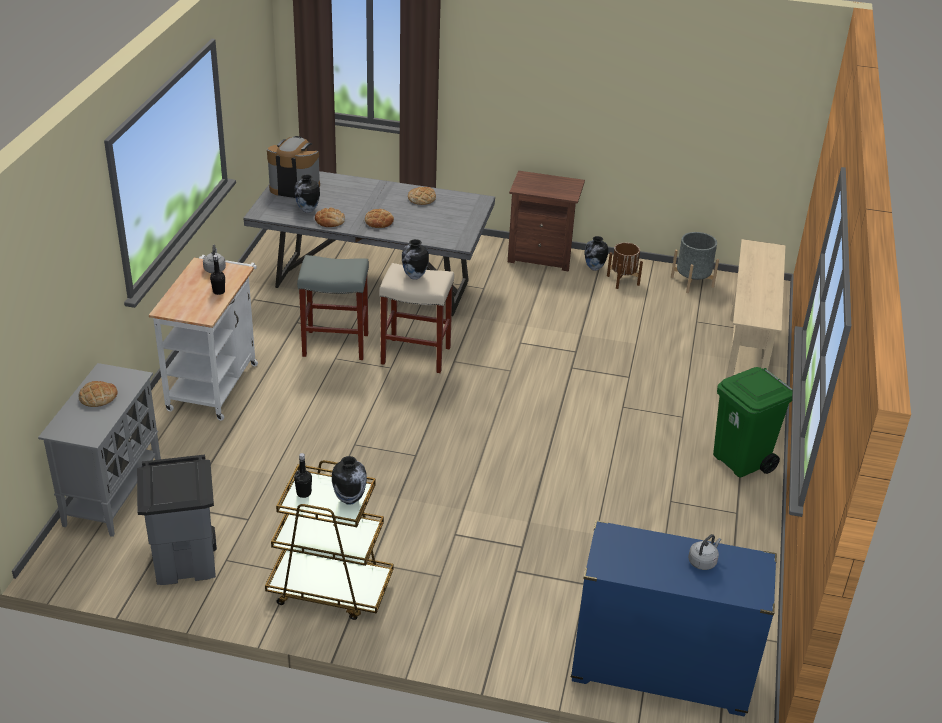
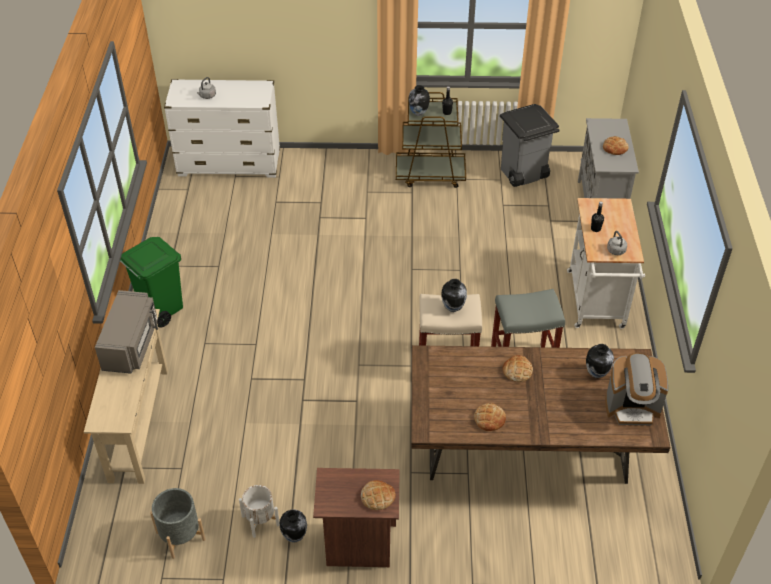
camera: 170 degrees right, 10 degrees up
(330, 221) = (565, 361): bread -> bread (377, 497)
(371, 284) = (526, 452): grey dining table -> brown dining table
(622, 280) = (261, 520): brown planter -> white planter
(660, 671) = (229, 164): blue dresser -> white dresser
(756, 297) = (131, 345): none -> grey microwave

